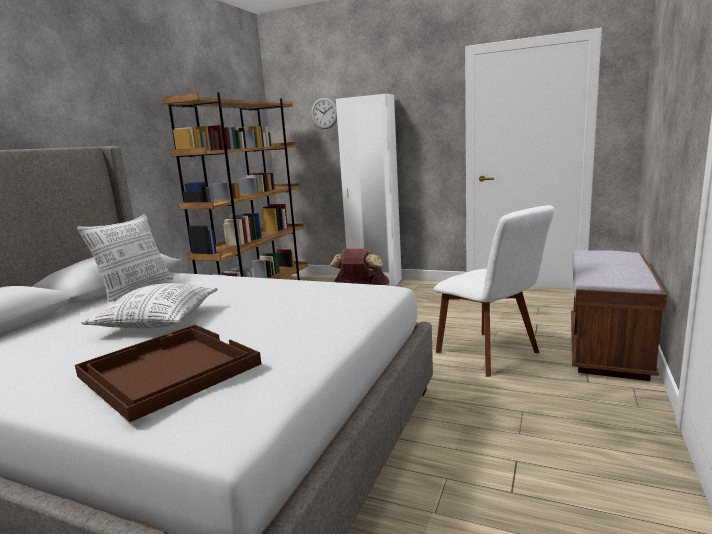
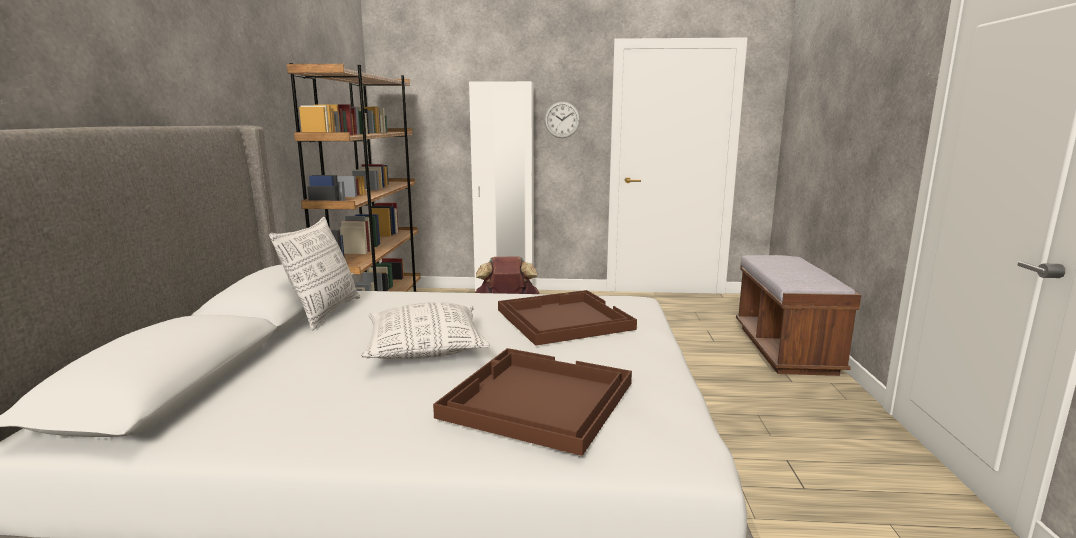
camera: 20 degrees left, 0 degrees up
(294, 303) = (562, 319): none -> brown tray
(324, 113) = (446, 96): wall clock -> wall clock (562, 120)
(490, 354) = (687, 363): white chair -> none

